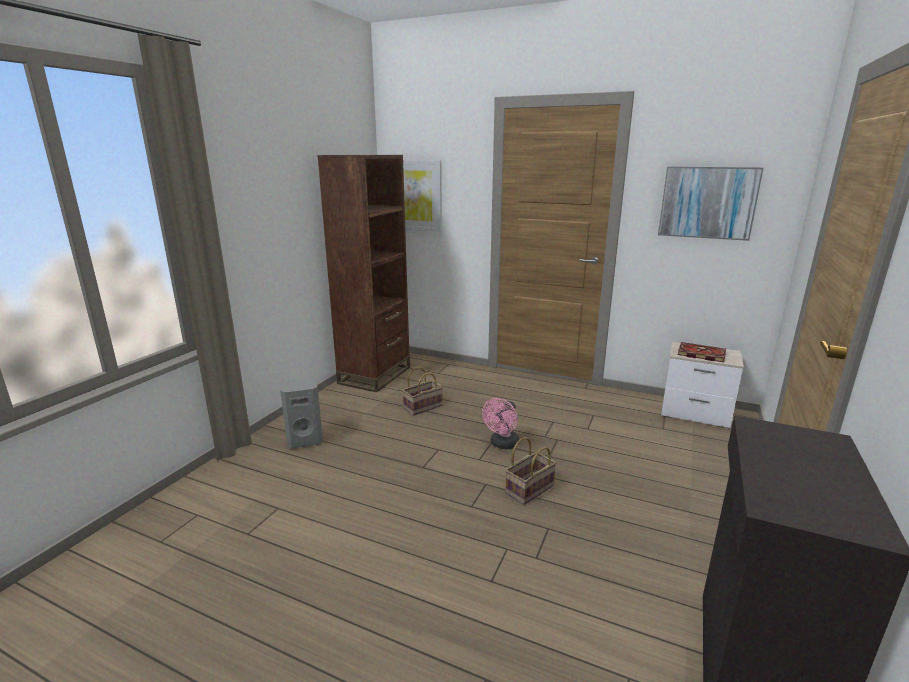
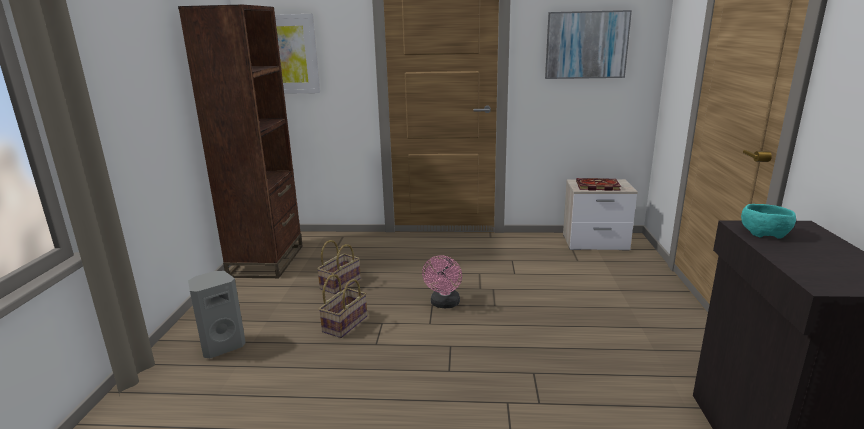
camera: 20 degrees left, 0 degrees up
(529, 488) = (494, 340): basket -> basket (345, 323)
(772, 437) = (763, 232): none -> turquoise bowl

